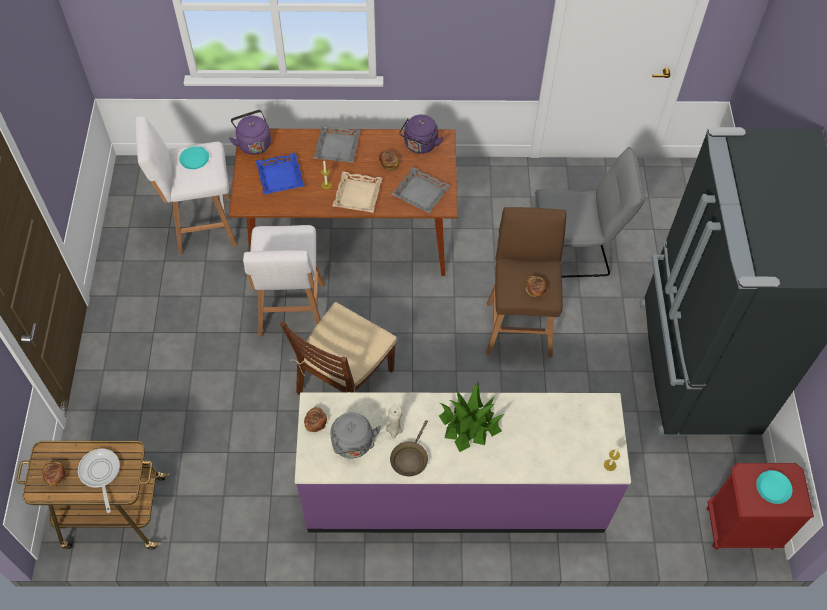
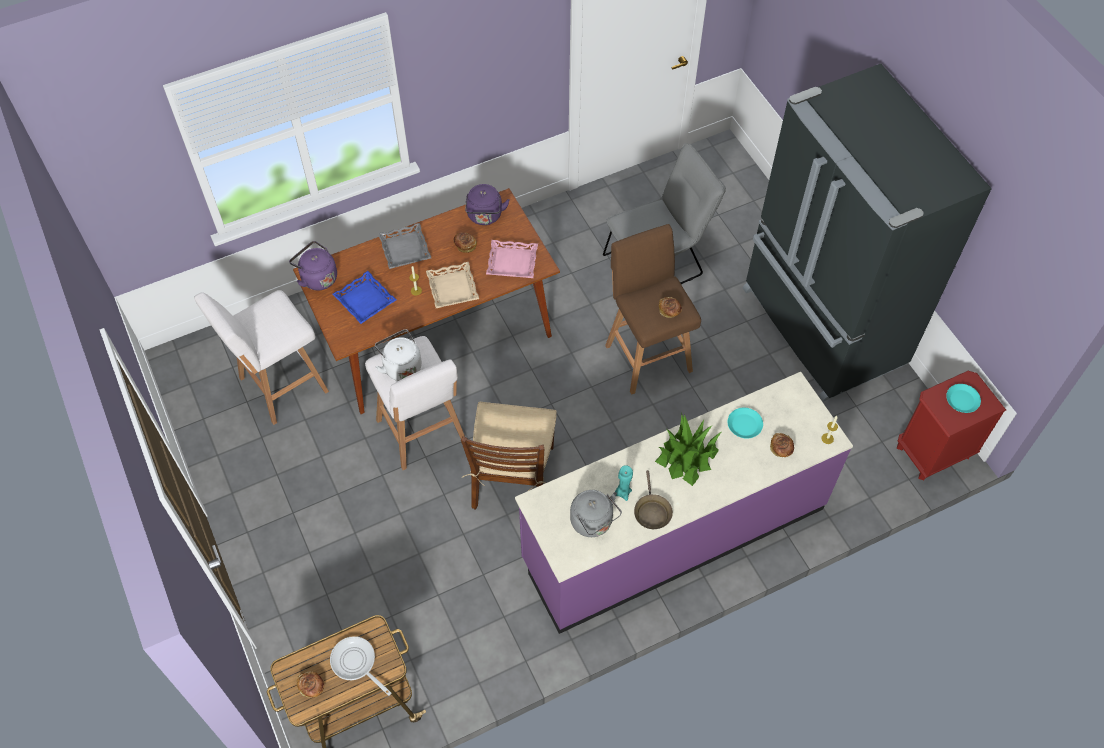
camera: 25 degrees left, 0 degrees up
(195, 160) = (266, 318): turquoise plate -> turquoise plate (745, 425)
(278, 243) = (401, 366): none -> white kettle
(315, 423) = (547, 519): bread -> bread (781, 449)
(394, 430) = (623, 492): beige candle -> turquoise candle
(420, 193) = (512, 263): grey tray -> pink tray

